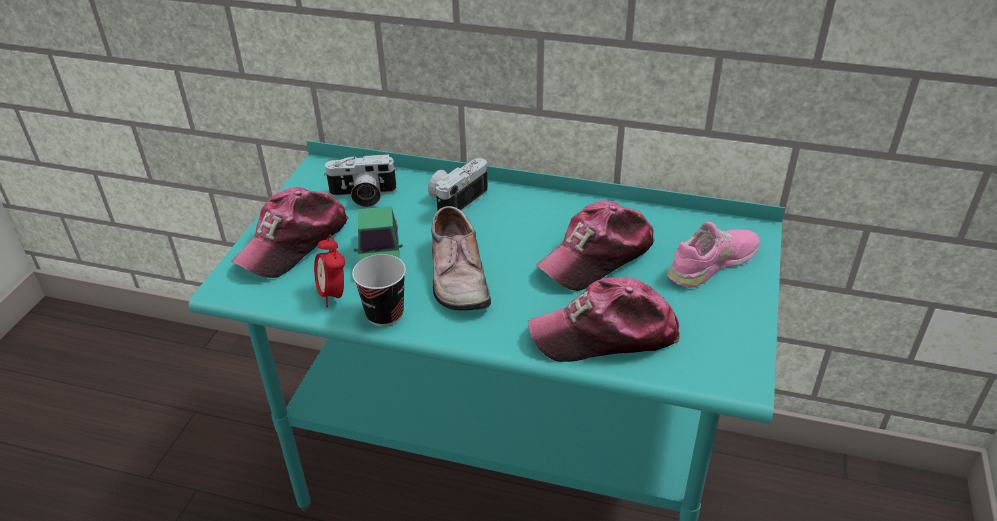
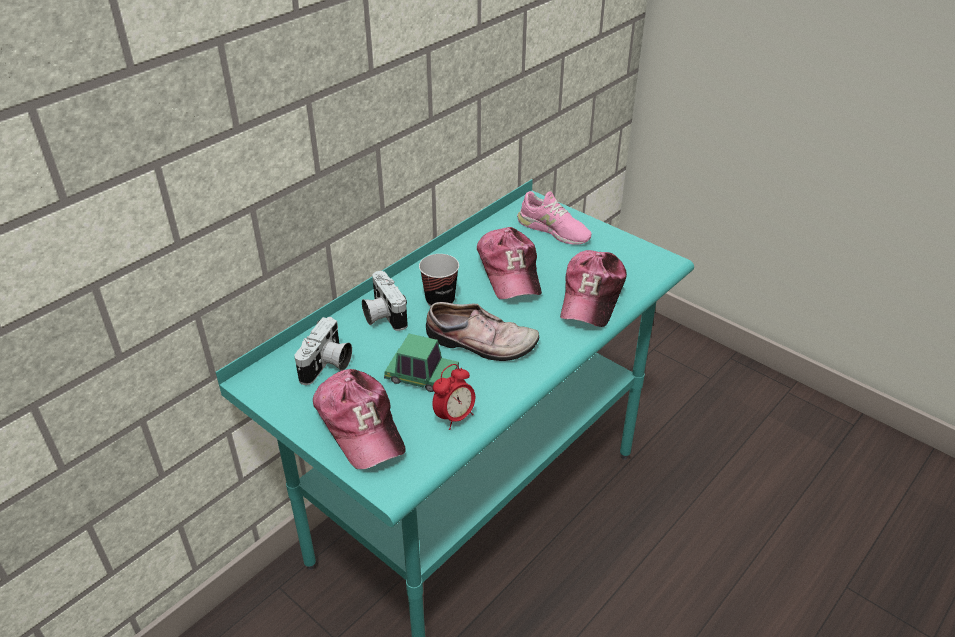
camera: 65 degrees left, 0 degrees up
(333, 294) = (454, 417): alarm clock -> alarm clock turned 45 degrees counterclockwise
(385, 314) = (500, 394): cup -> cup (440, 300)
(713, 263) = (553, 230): pink shoe -> pink shoe turned 135 degrees clockwise

